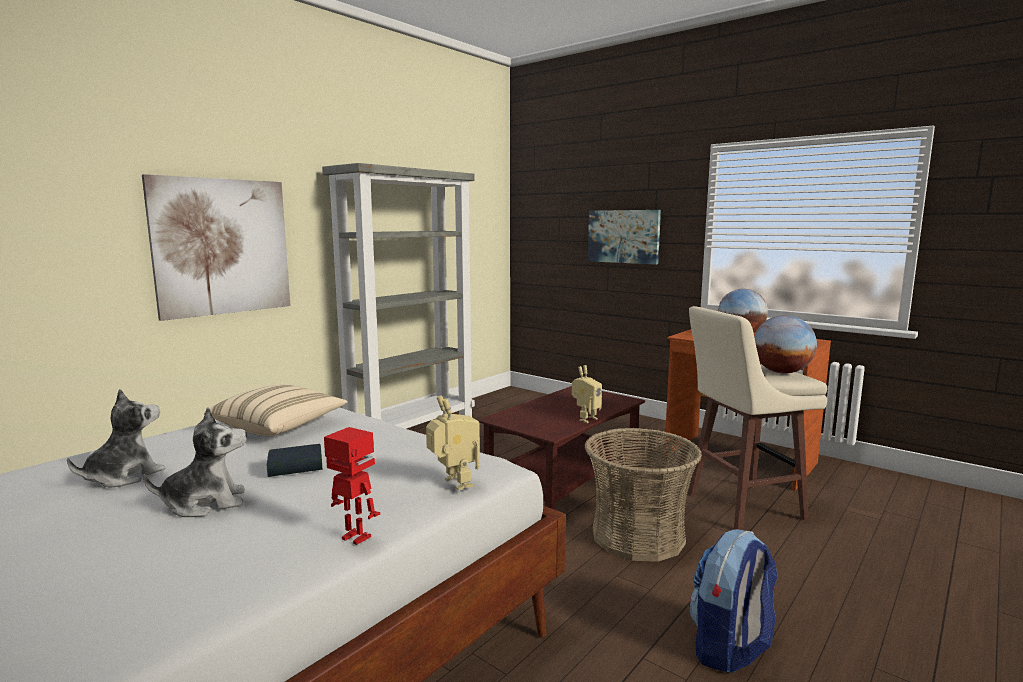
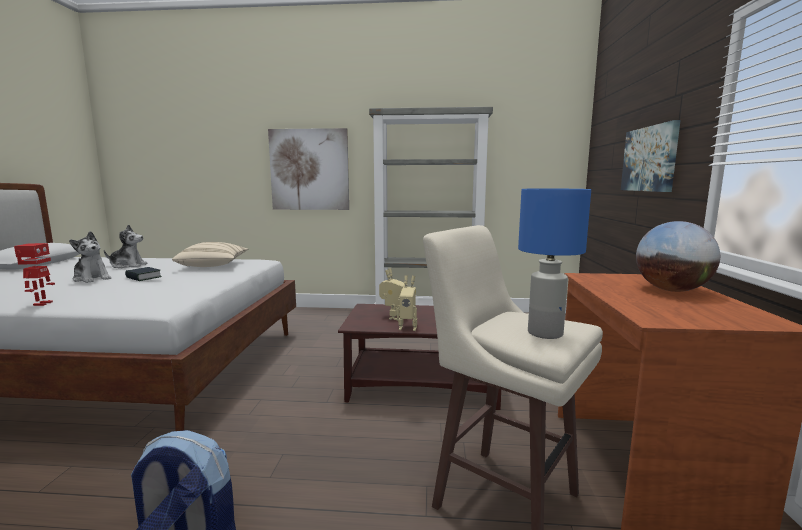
camera: 55 degrees right, 0 degrees up
(454, 484) = (120, 302): toy robot -> toy robot (393, 317)
(638, 536) = (360, 446): basket -> none
(781, 372) = (544, 333): globe -> blue table lamp

